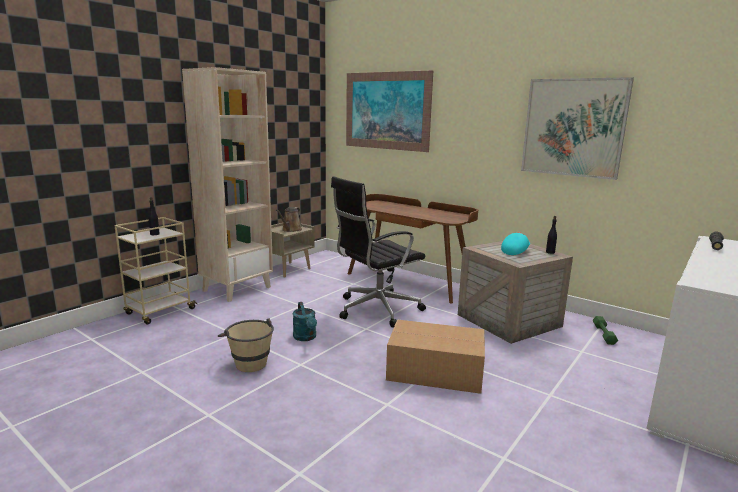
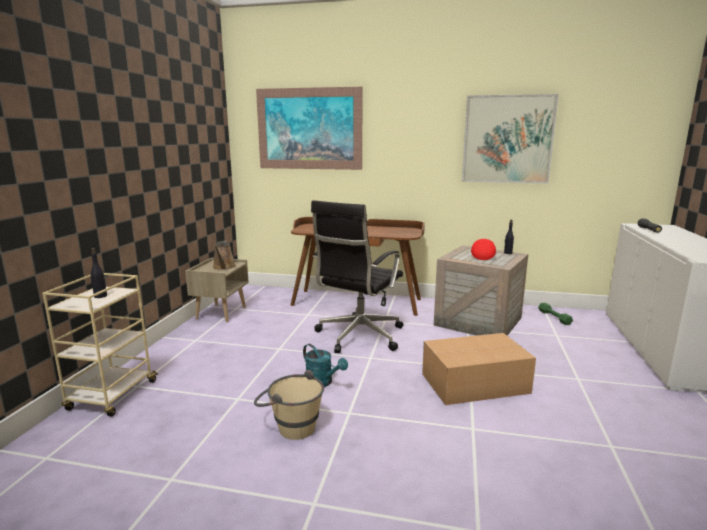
camera: 25 degrees left, 0 degrees up
(237, 289) = (185, 346): beige bookcase -> none
(515, 251) = (482, 256): turquoise cap -> red cap

